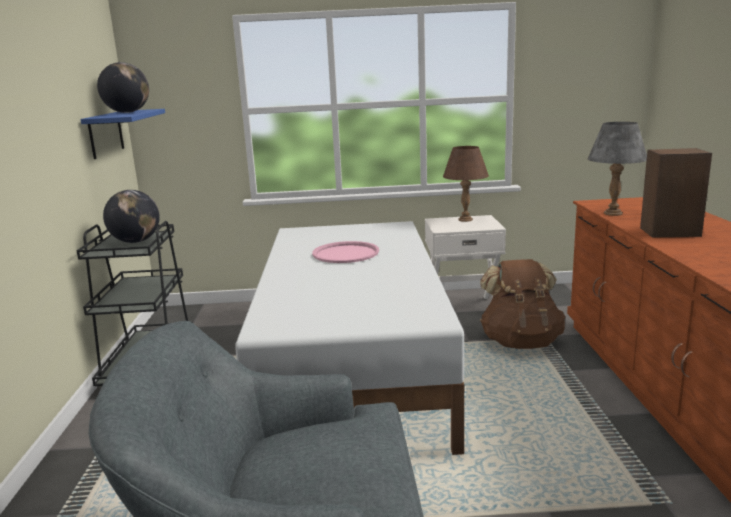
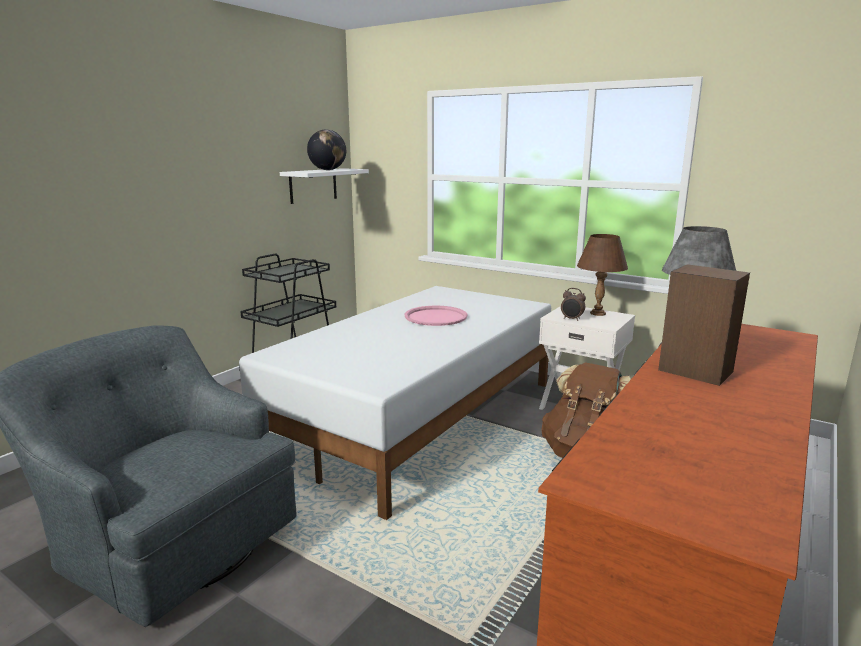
camera: 35 degrees right, 0 degrees up
(106, 134) = (313, 185): blue shelf -> white shelf
(136, 241) = (292, 271): globe -> none
(457, 228) = (572, 319): none -> alarm clock

